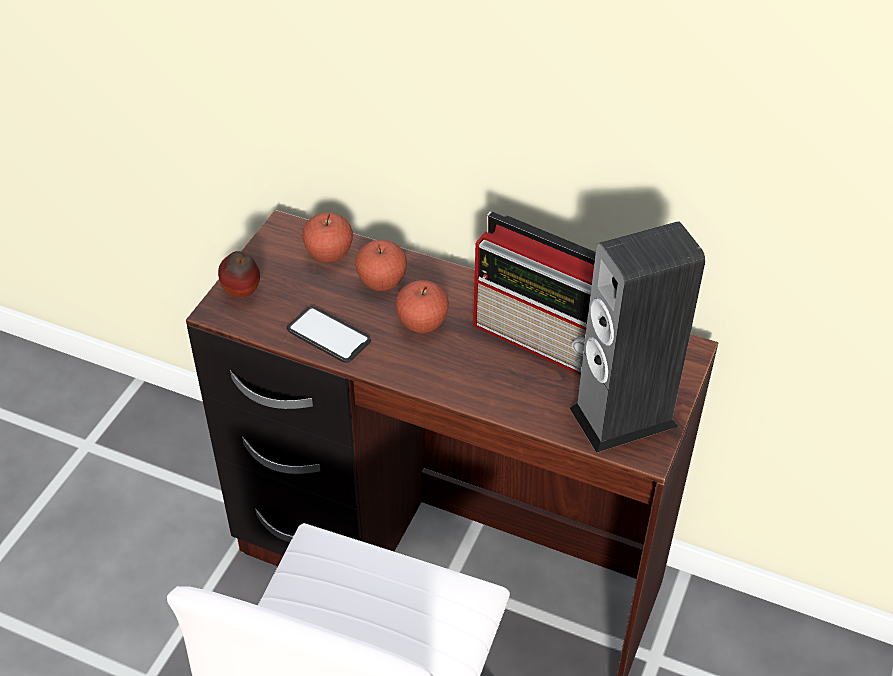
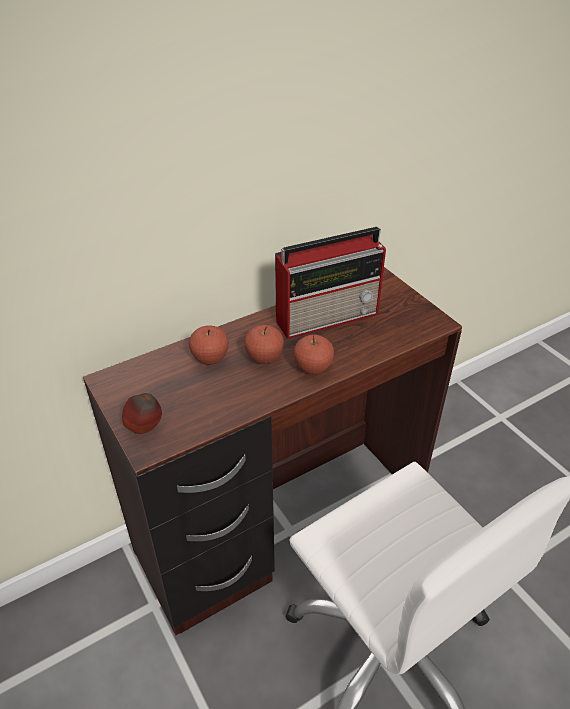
camera: 55 degrees left, 5 degrees down
(329, 254) = (158, 370): apple -> apple (313, 368)
(329, 335) = (231, 403): phone -> none
(623, 417) = (408, 318): speaker -> none

